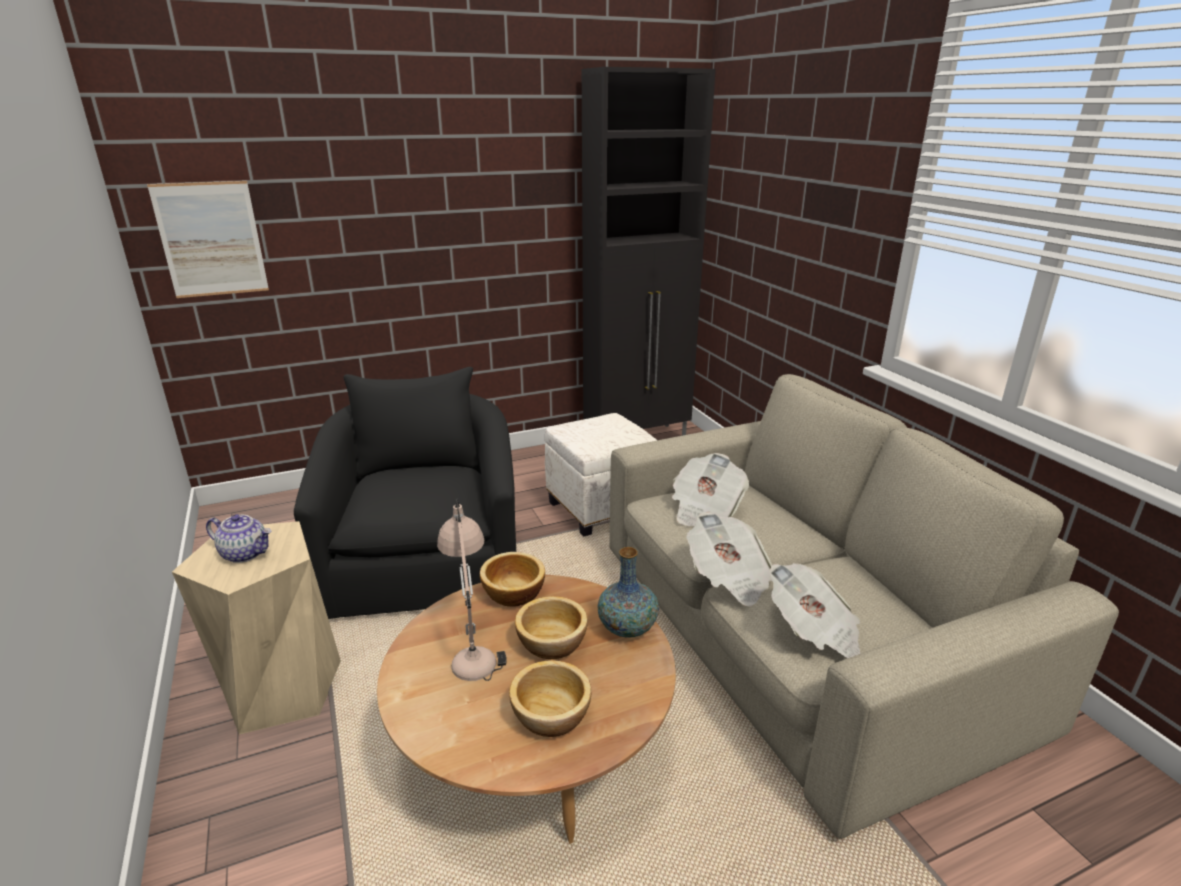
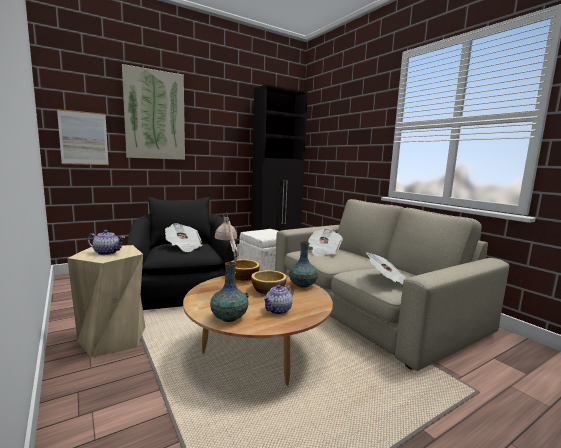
camera: 10 degrees left, 15 degrees down
(353, 169) = (155, 115): none -> picture
(451, 734) = (229, 318): none -> vase
(552, 715) = (278, 310): bowl -> teapot
(729, 578) = (343, 268): newspaper -> newspaper (184, 247)

